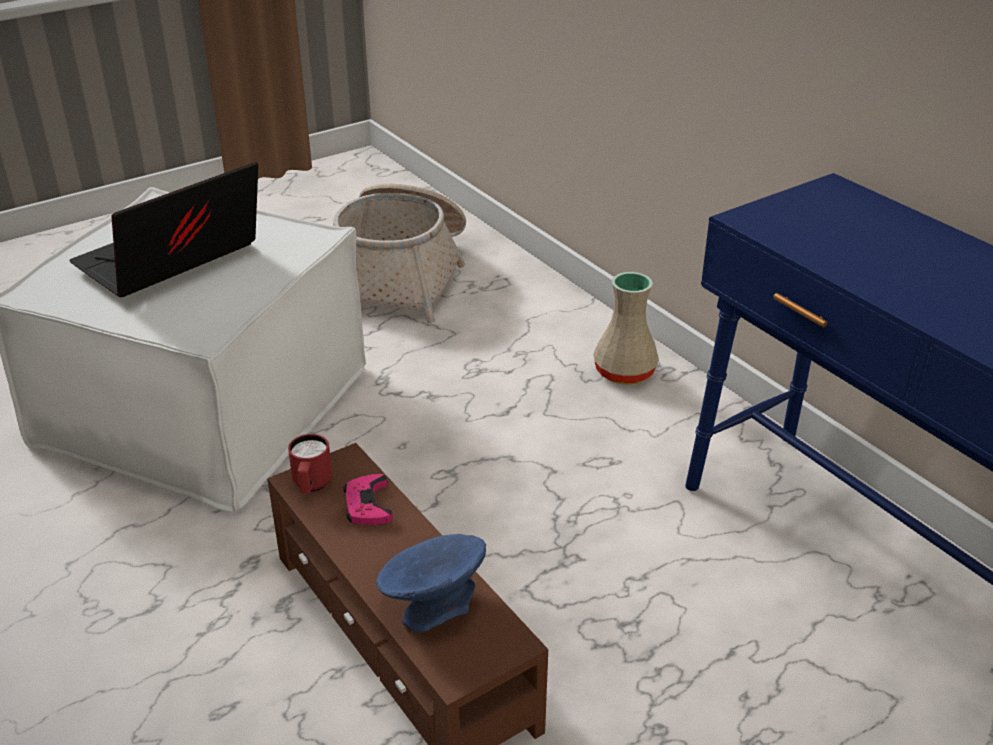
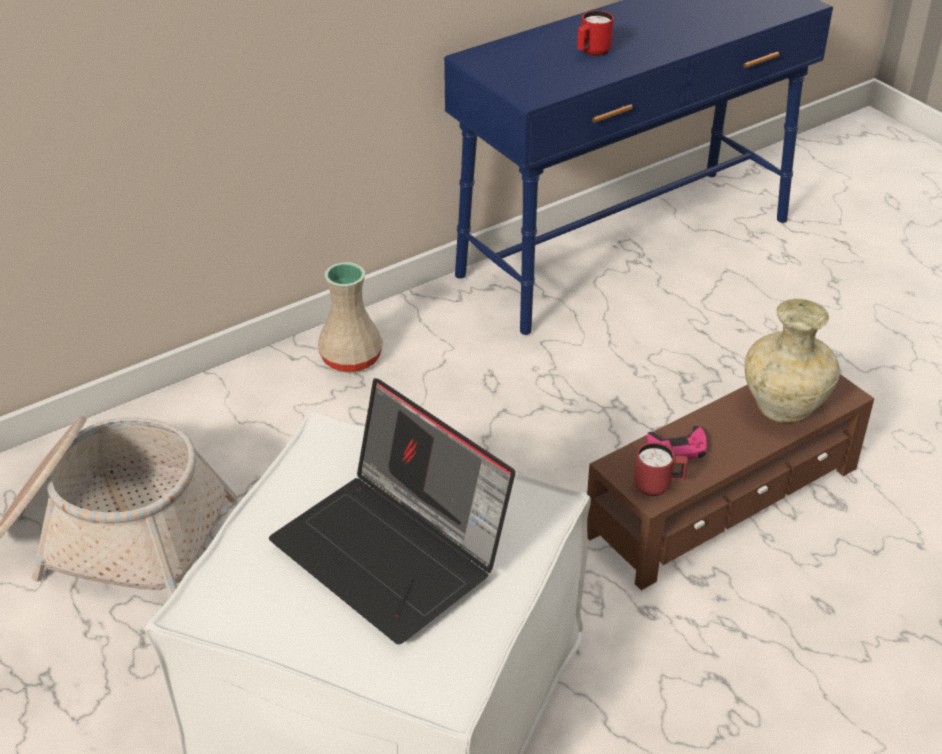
camera: 90 degrees left, 5 degrees up
(432, 605) = (785, 407): blue bowl -> beige vase
(890, 258) = (592, 53): none -> red mug

